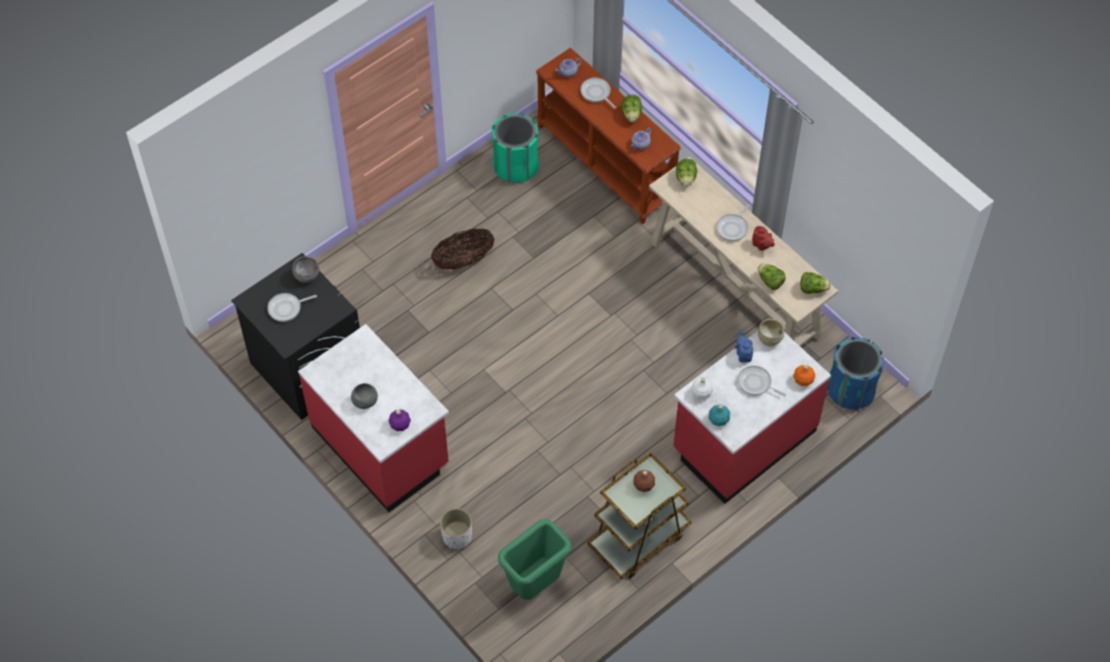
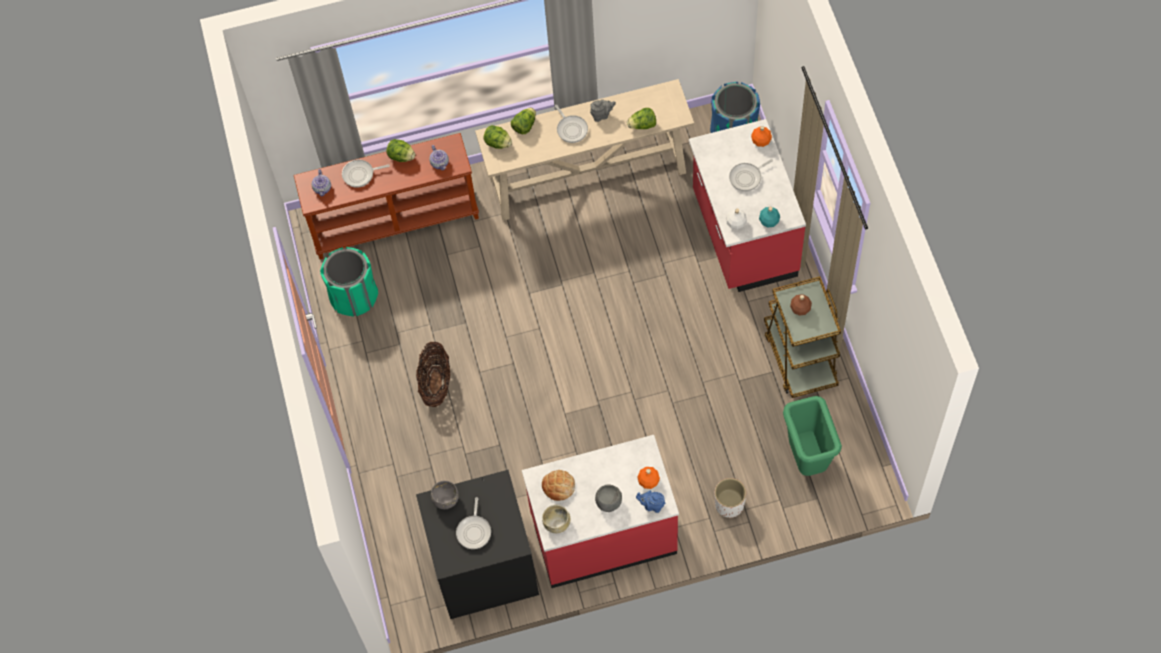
camera: 60 degrees left, 5 degrees up
(362, 357) = (558, 486): none -> bread
(400, 424) = (648, 481): purple bottle -> orange bottle
(743, 354) = (713, 174): blue teapot -> blue teapot (652, 505)
(761, 245) = (602, 115): red teapot -> grey teapot
(769, 338) = (707, 148): beige bowl -> beige bowl (557, 523)
(813, 289) = (667, 96): lettuce -> lettuce (524, 126)

